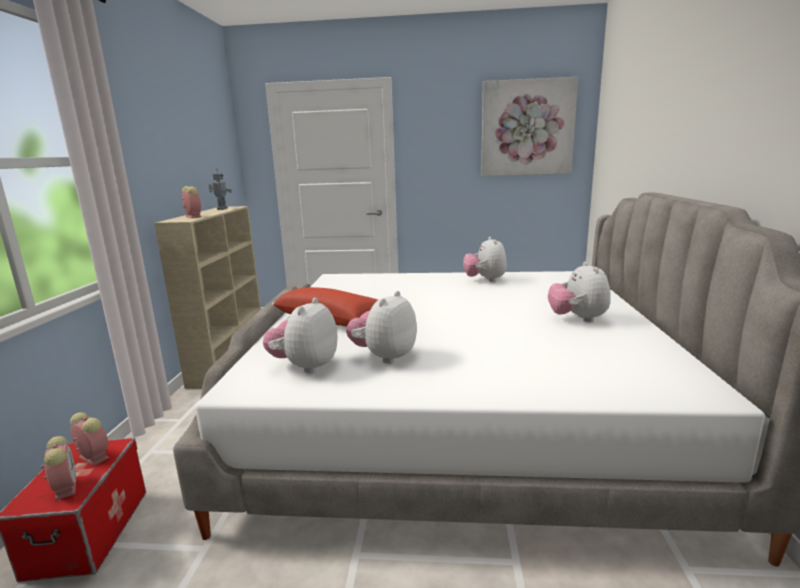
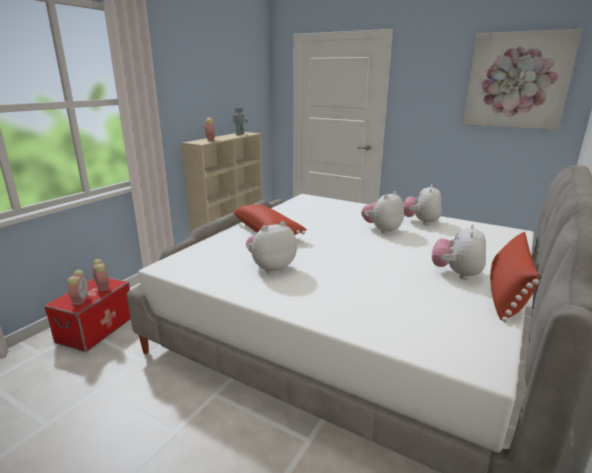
camera: 25 degrees right, 5 degrees up
(305, 366) = (216, 262): plush toy -> plush toy (382, 230)
(639, 326) = (506, 294): none -> red pillow

